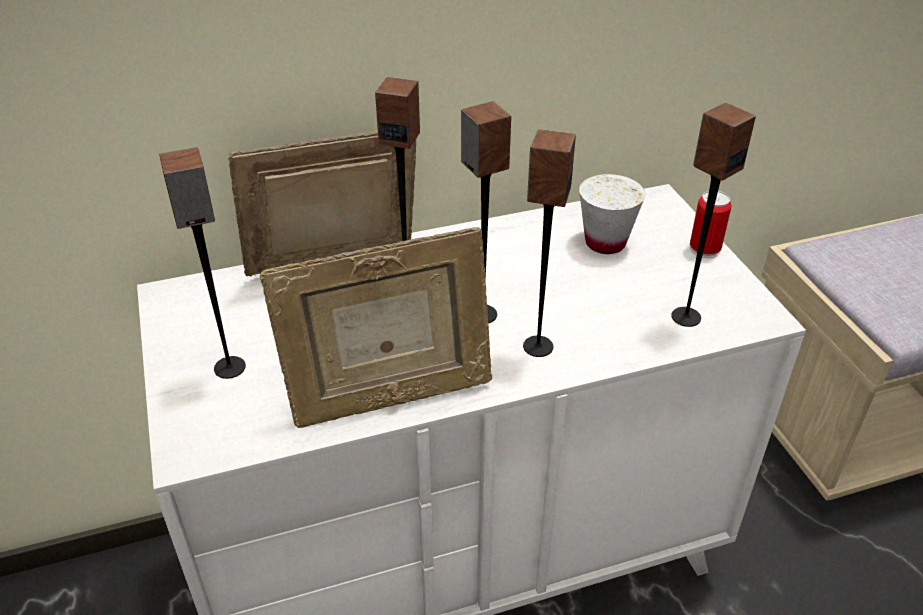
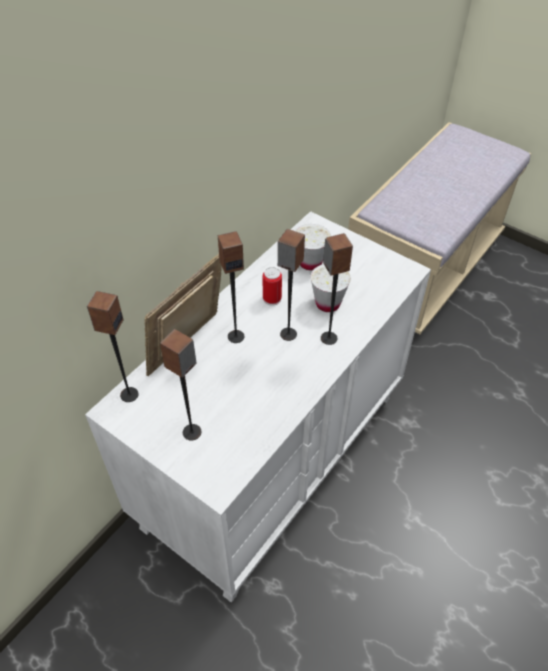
camera: 35 degrees left, 10 degrees up
(390, 398) = (287, 403): picture frame -> none
(581, 303) = (327, 303): none -> white cup
(685, 316) = (378, 287): speaker -> speaker (129, 394)
(704, 249) = (357, 244): can -> can (272, 299)

